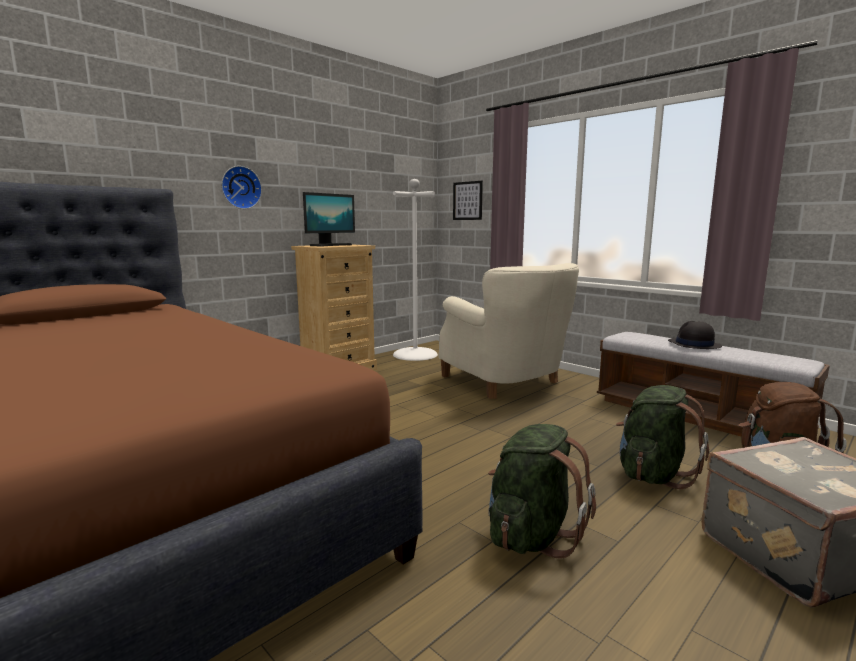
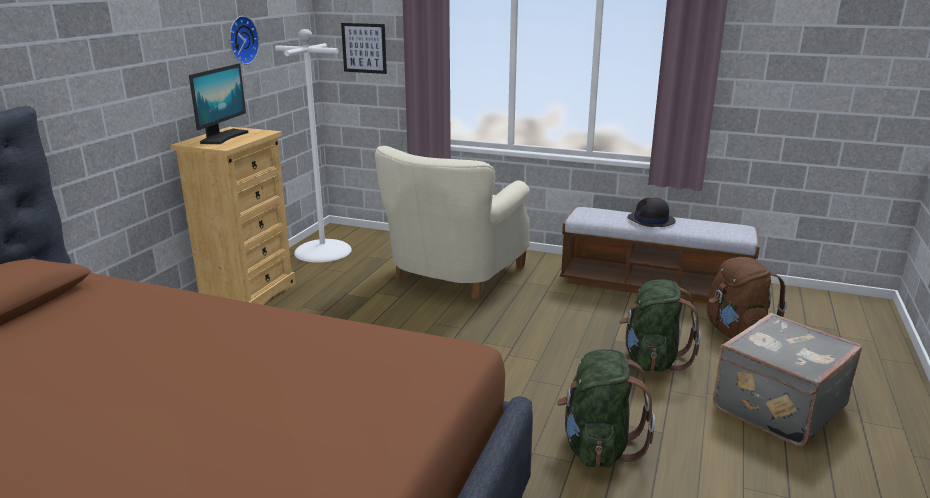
camera: 25 degrees left, 10 degrees up
(240, 187) = (101, 78): wall clock -> wall clock (241, 40)
(504, 382) = (455, 276): beige armchair -> beige armchair turned 90 degrees clockwise

